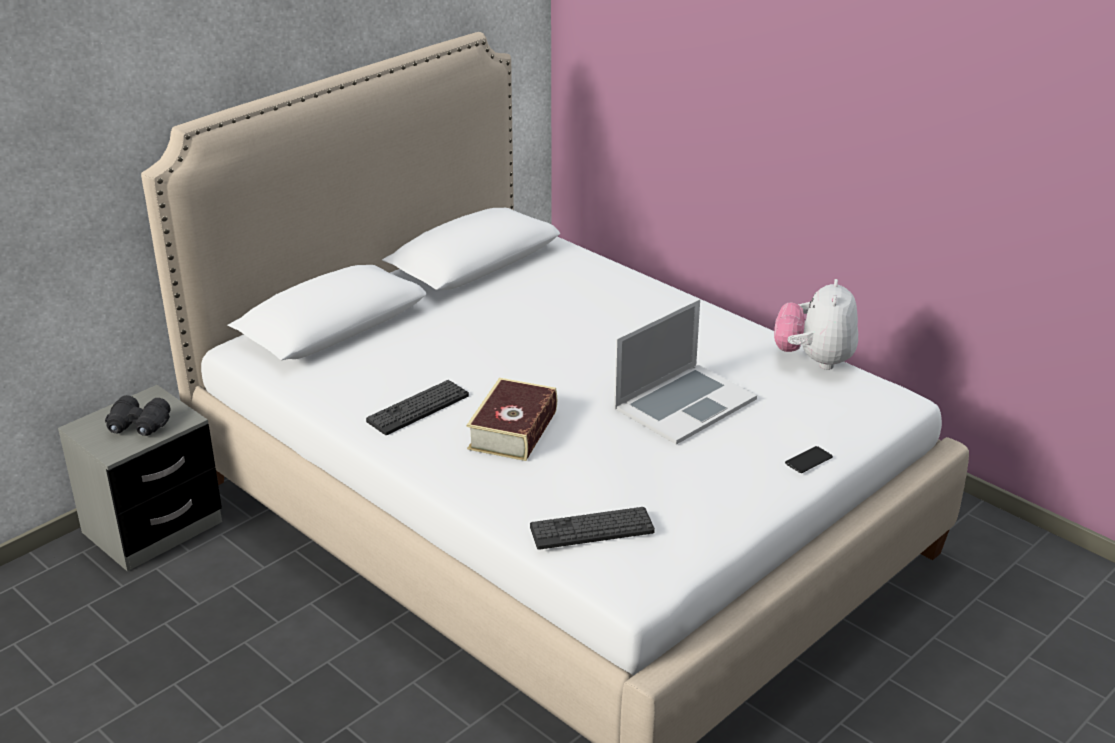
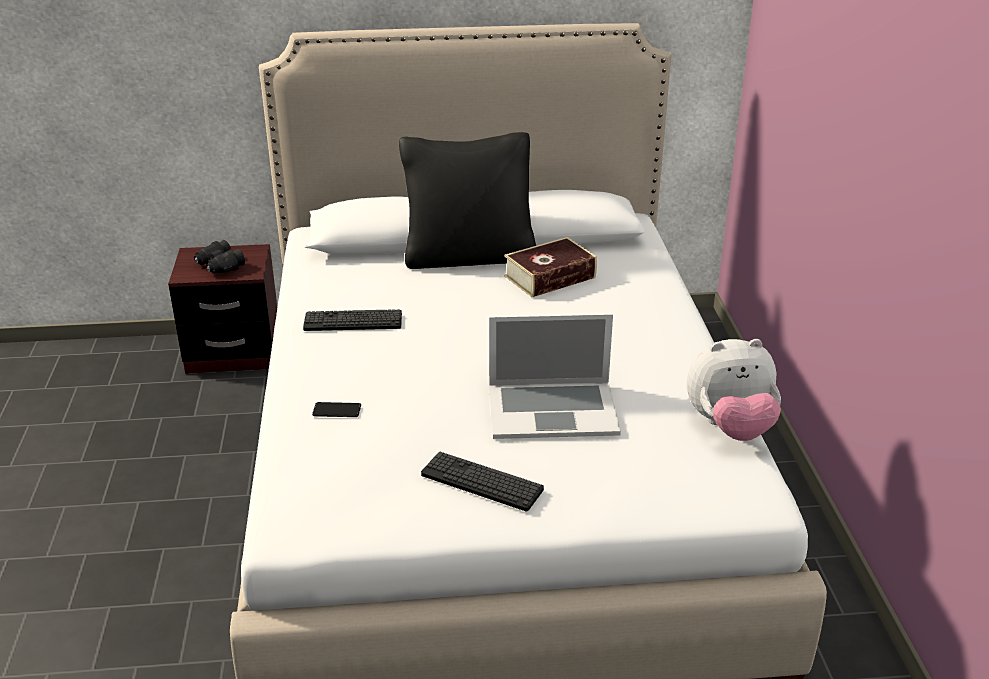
camera: 40 degrees right, 0 degrees up
(153, 528) = (234, 353): grey nightstand -> brown nightstand
(427, 311) = (469, 256): none -> black pillow
(513, 430) = (390, 367): book -> book (550, 277)
(592, 529) = (322, 469): keyboard -> keyboard (481, 482)
(808, 460) = (584, 510): phone -> phone (336, 410)
(814, 360) = (730, 427): plush toy -> plush toy turned 150 degrees counterclockwise

